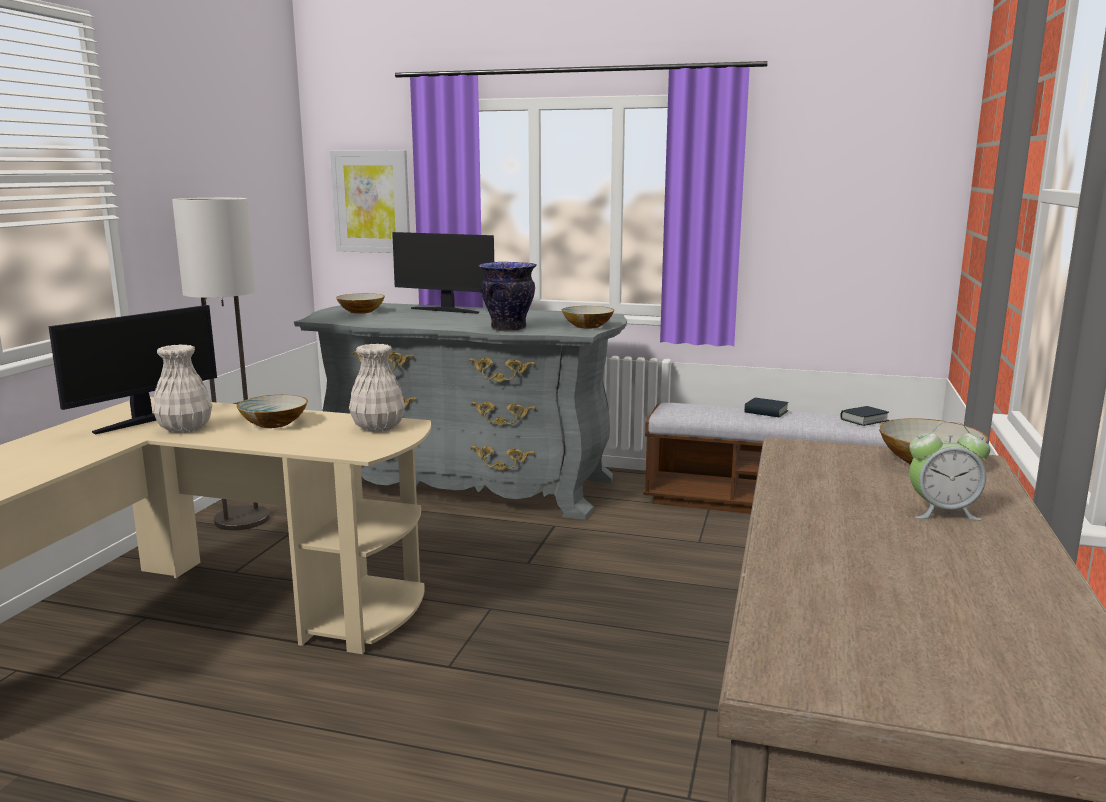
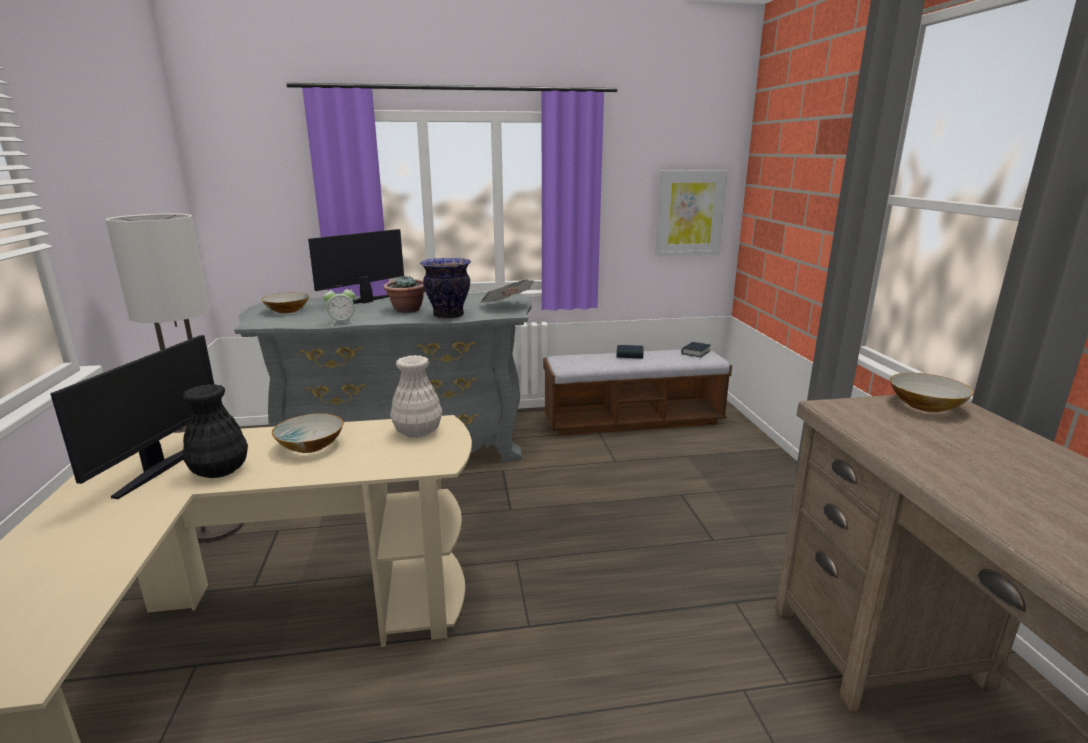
camera: 25 degrees left, 5 degrees up
(185, 429) = (220, 471): white vase -> black vase
(371, 202) = (266, 205): picture -> picture (689, 213)
(446, 310) = (365, 301): monitor -> monitor turned 135 degrees clockwise
(475, 320) = (407, 310): none -> potted plant
(587, 326) = (507, 306): bowl -> newspaper
(942, 512) = (1007, 451): alarm clock -> alarm clock (342, 322)

